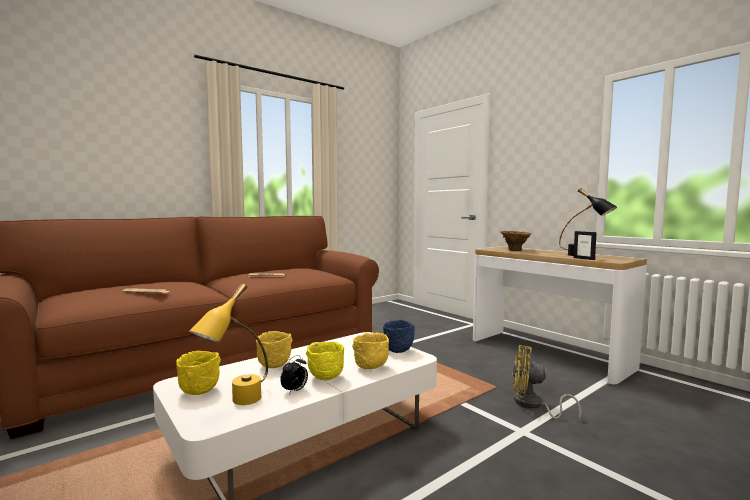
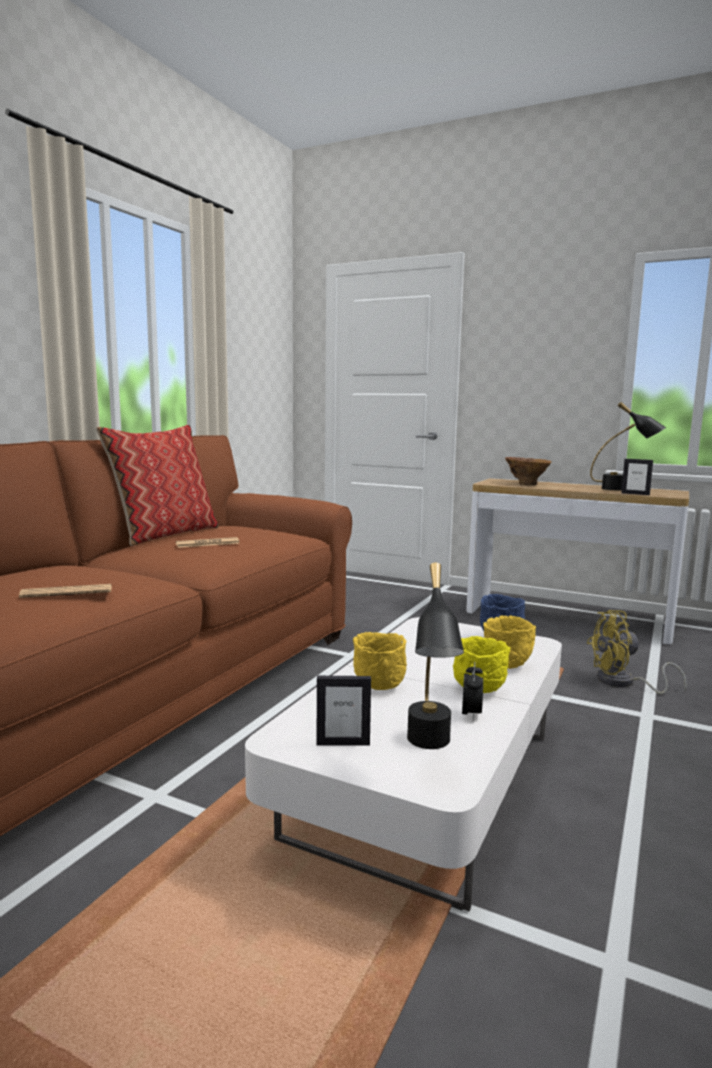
camera: 25 degrees left, 5 degrees up
(200, 391) = (343, 743): yellow bowl -> picture frame
(236, 404) = (430, 749): yellow table lamp -> black table lamp
(260, 270) = (164, 534): none -> pillow

